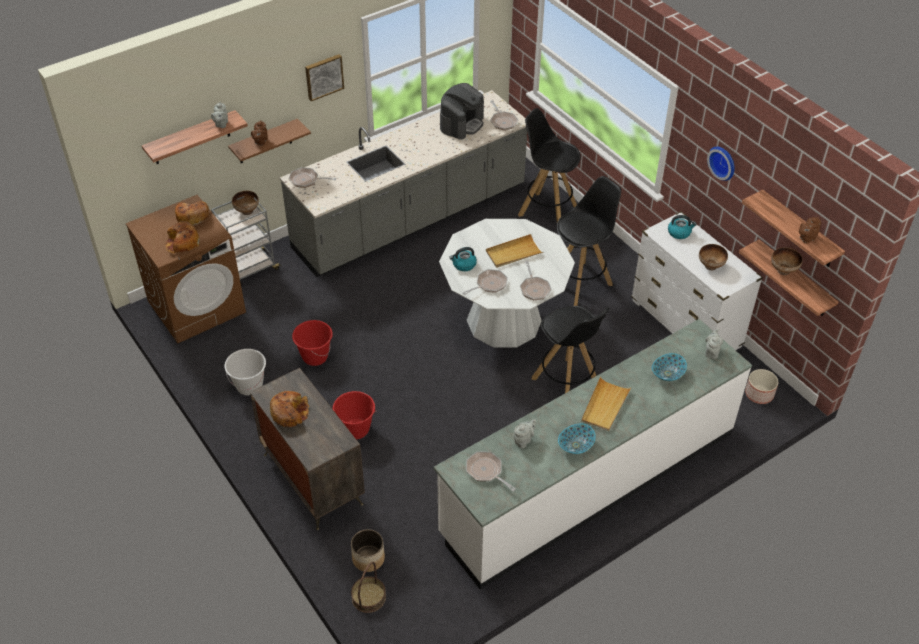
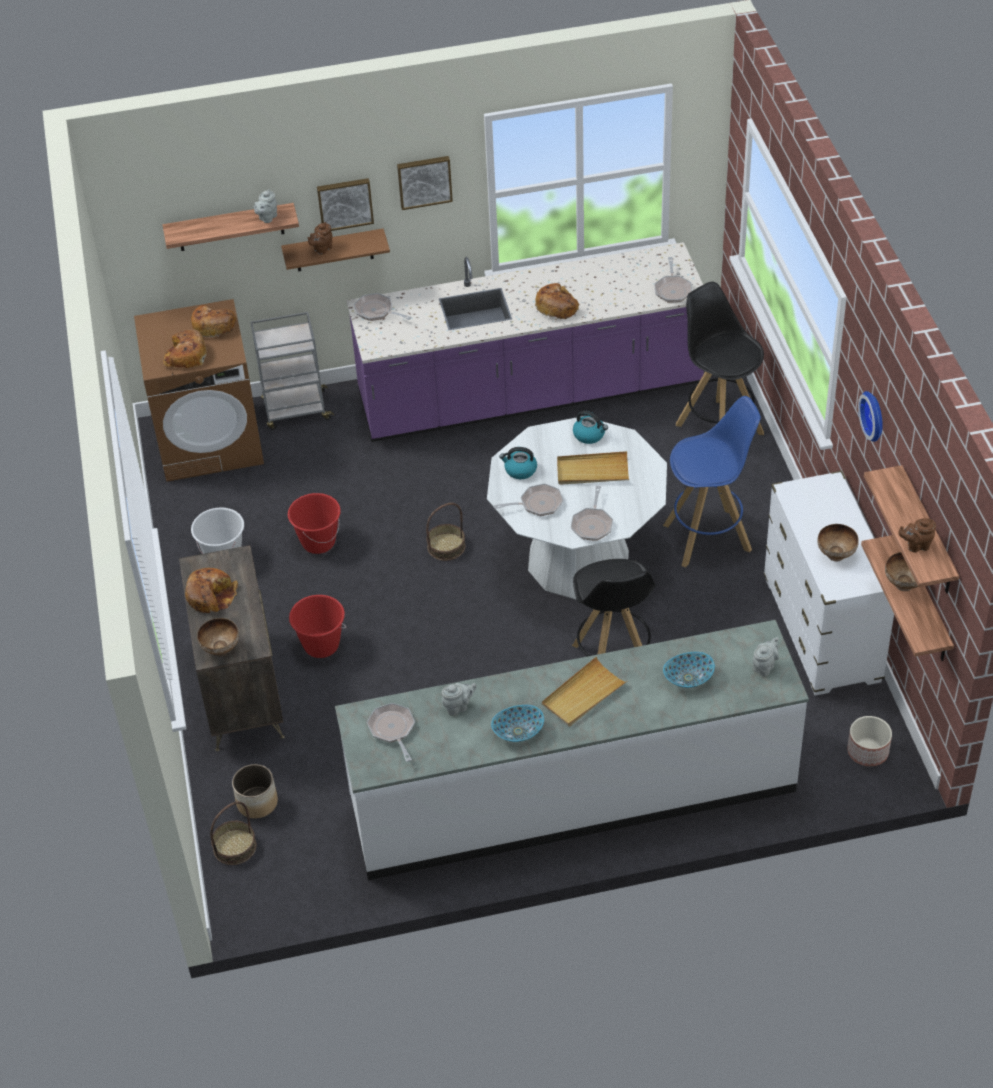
camera: 25 degrees right, 0 degrees up
(247, 211) = (296, 334): bowl -> bowl (221, 649)
(270, 104) = (345, 203): none -> picture
(408, 335) = (446, 546): none -> basket
(411, 218) = (530, 394): grey counter -> purple counter
(432, 149) = (557, 307): none -> bread
(461, 123) = (616, 280): coffee machine -> none
(580, 283) = (708, 537): black stool -> blue stool
(679, 232) = (821, 499): kettle -> kettle (589, 435)

